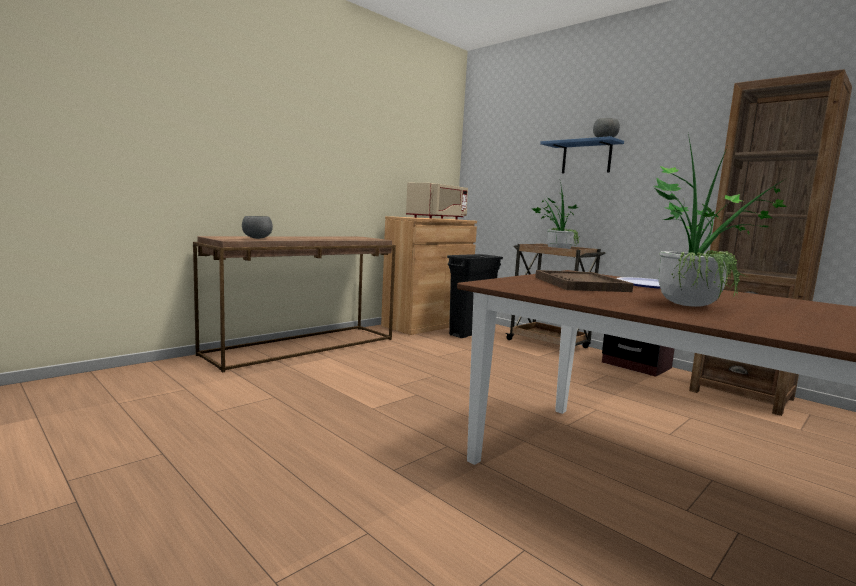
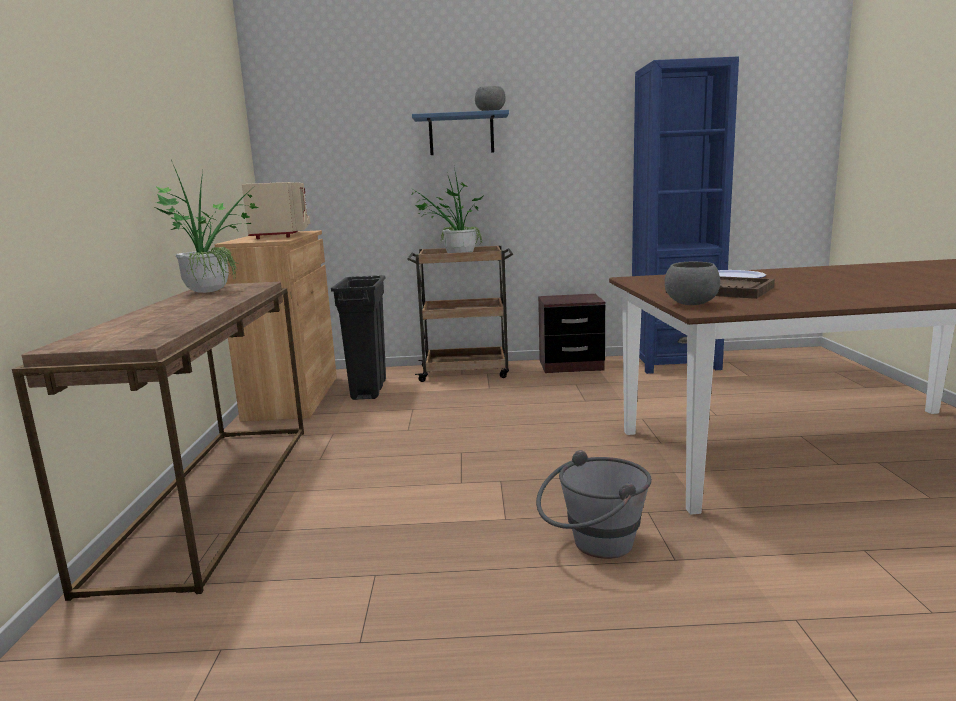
camera: 45 degrees left, 5 degrees up
(257, 238) = (150, 328): grey bowl -> grey bowl (690, 304)
(374, 440) = (593, 546): none -> grey bucket
(694, 304) = (846, 287): potted plant -> potted plant (213, 290)
(741, 395) = (674, 363): brown bookcase -> blue bookcase

